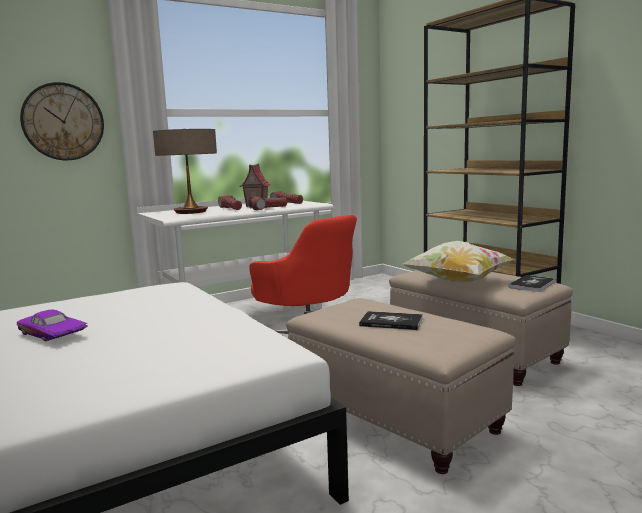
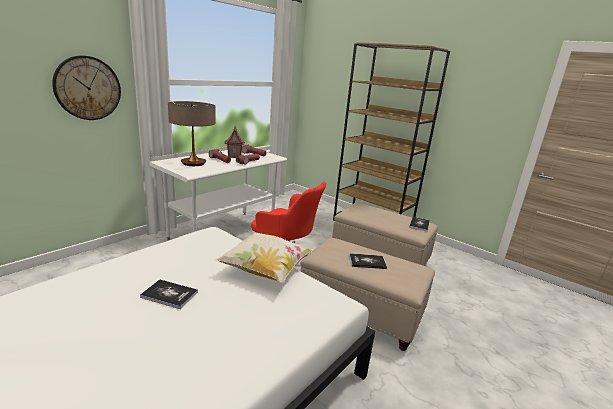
camera: 20 degrees left, 10 degrees up
(50, 335) = (169, 295): purple toy car -> book
(457, 282) = (379, 222): pillow -> pillow (266, 270)

